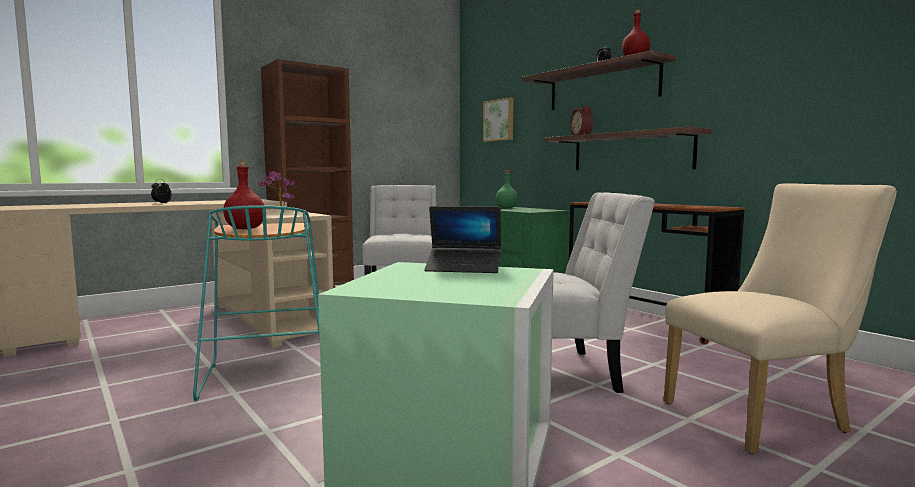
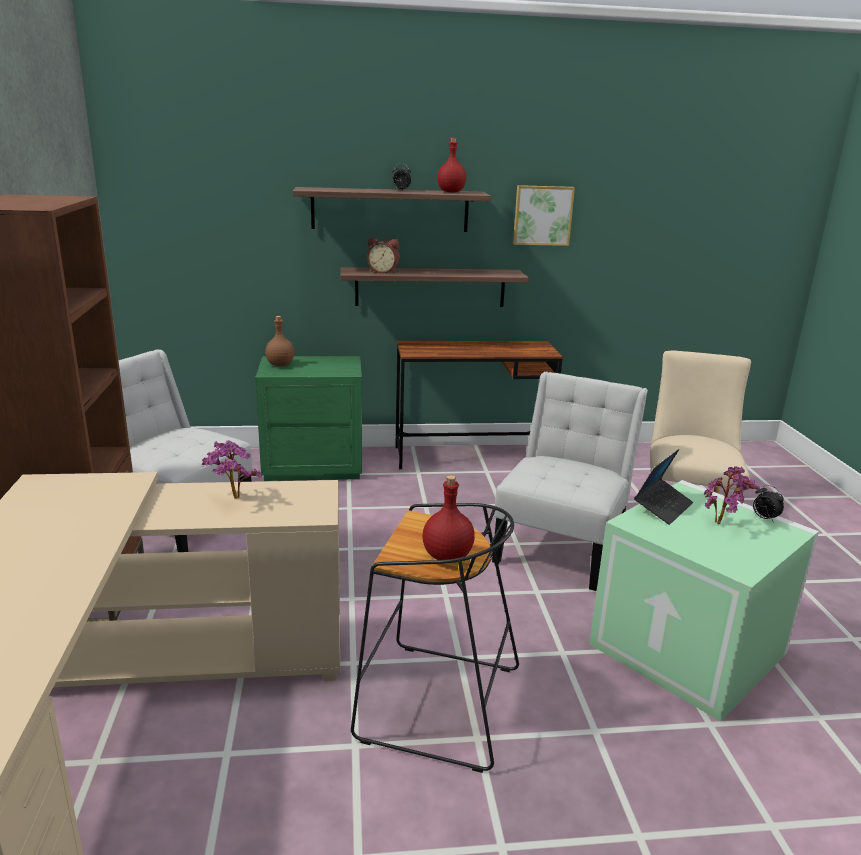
camera: 60 degrees left, 15 degrees up
(161, 203) = (39, 575): alarm clock -> alarm clock (764, 518)
(265, 375) = (435, 704): turquoise stool -> black stool
(461, 281) = (722, 524): none -> potted plant
(499, 120) = (205, 231): picture -> picture (542, 215)
(506, 208) = (280, 365): green bottle -> brown bottle

